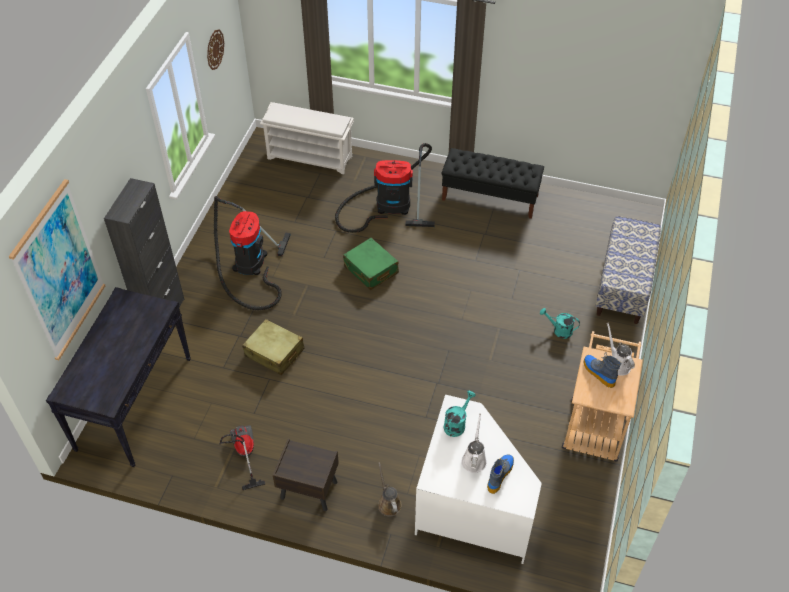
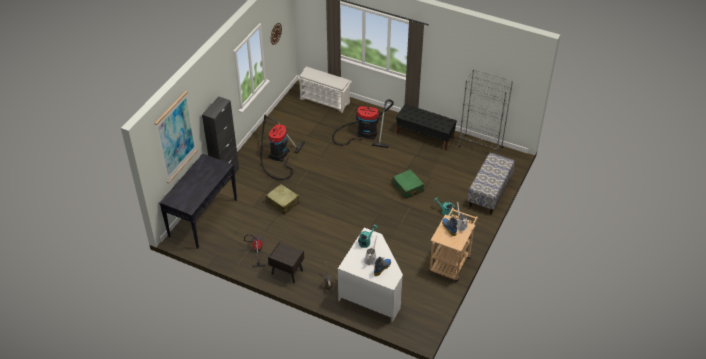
camera: 10 degrees right, 5 degrees down
(371, 270) = (346, 166): green suitcase -> green suitcase (408, 187)
(585, 205) = (480, 147): none -> grey bookcase

